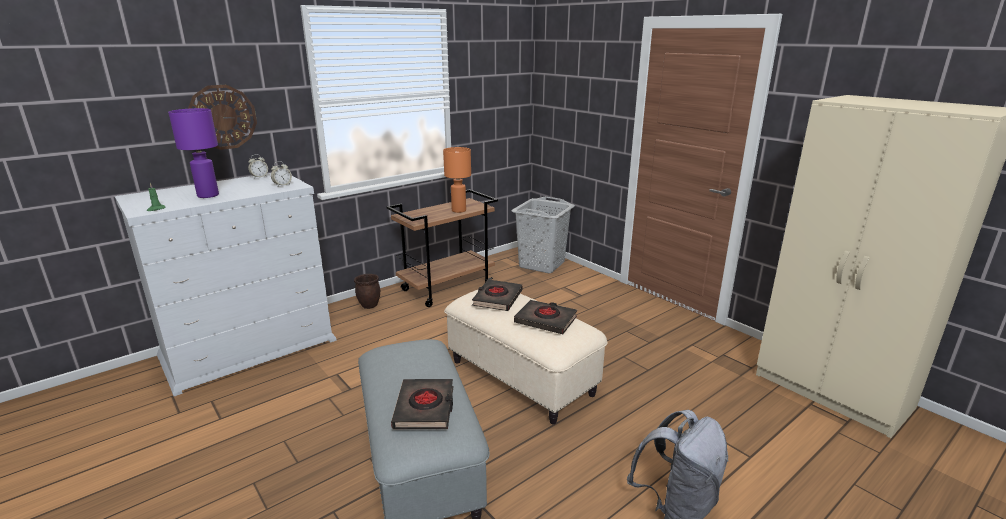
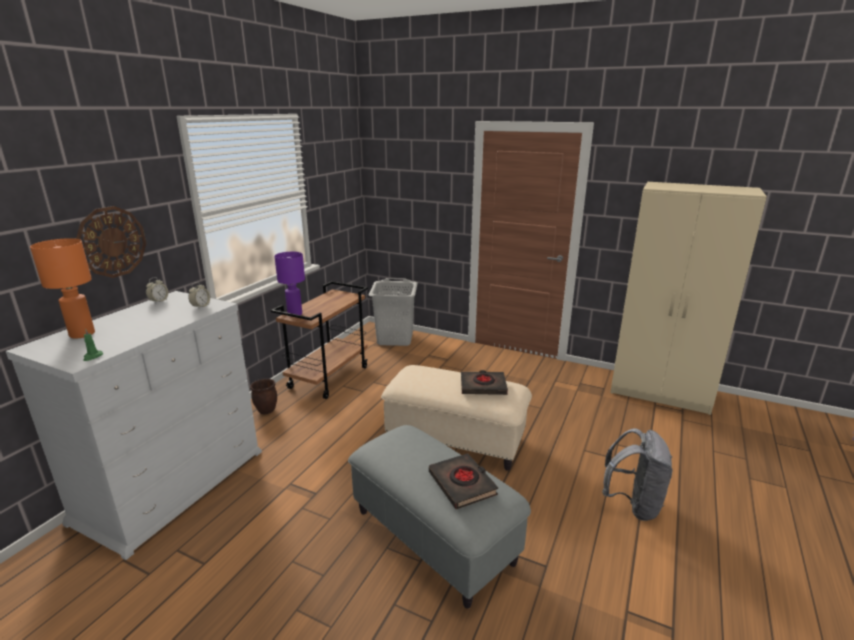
camera: 25 degrees left, 0 degrees up
(208, 195) = (132, 330): purple table lamp -> purple table lamp (294, 314)
(458, 210) = (336, 303): orange table lamp -> orange table lamp (81, 334)
(497, 298) = (428, 377): black book -> none

